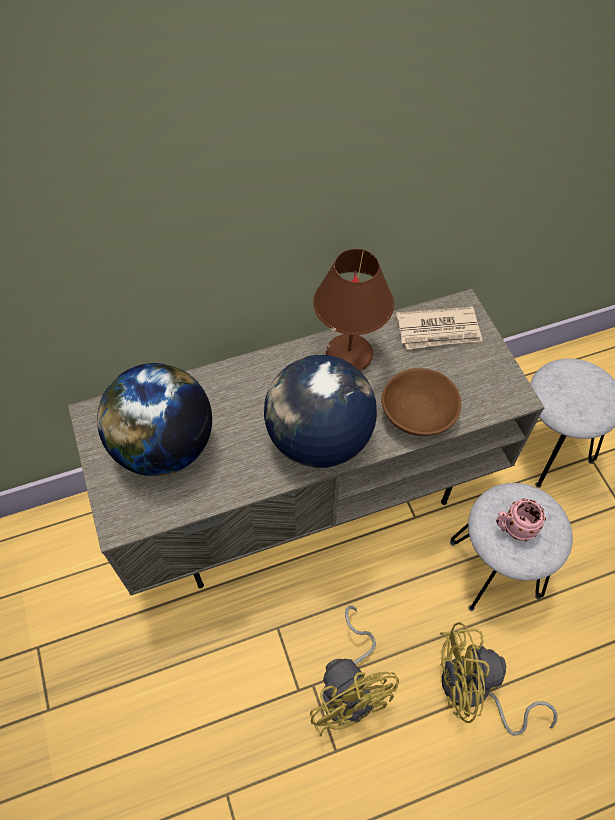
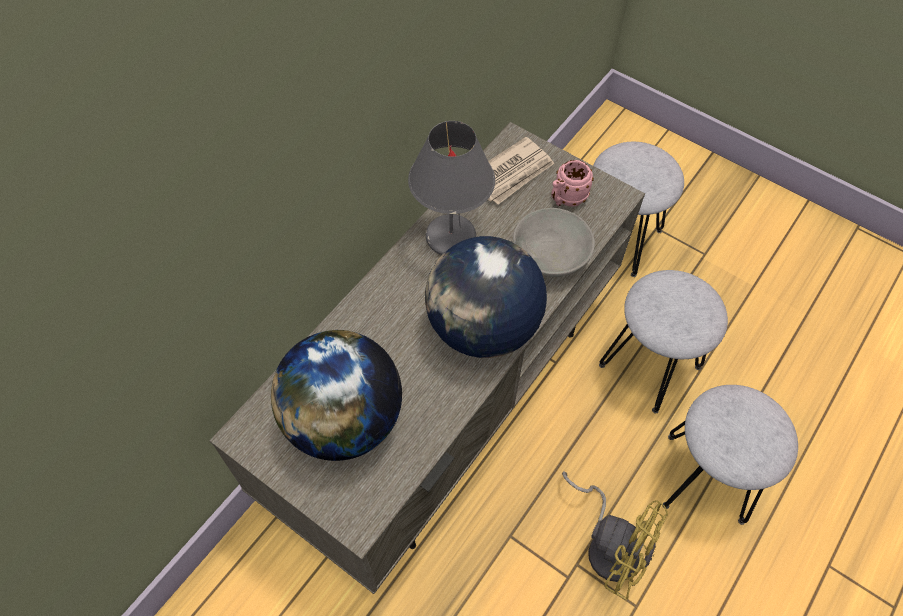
camera: 35 degrees left, 0 degrees up
(348, 354) = (449, 237): brown table lamp -> grey table lamp
(417, 413) = (549, 256): brown bowl -> grey bowl
(474, 692) = (706, 478): yellow fan -> grey stool
(513, 528) = (673, 314): pink mug -> pink mug (566, 199)

